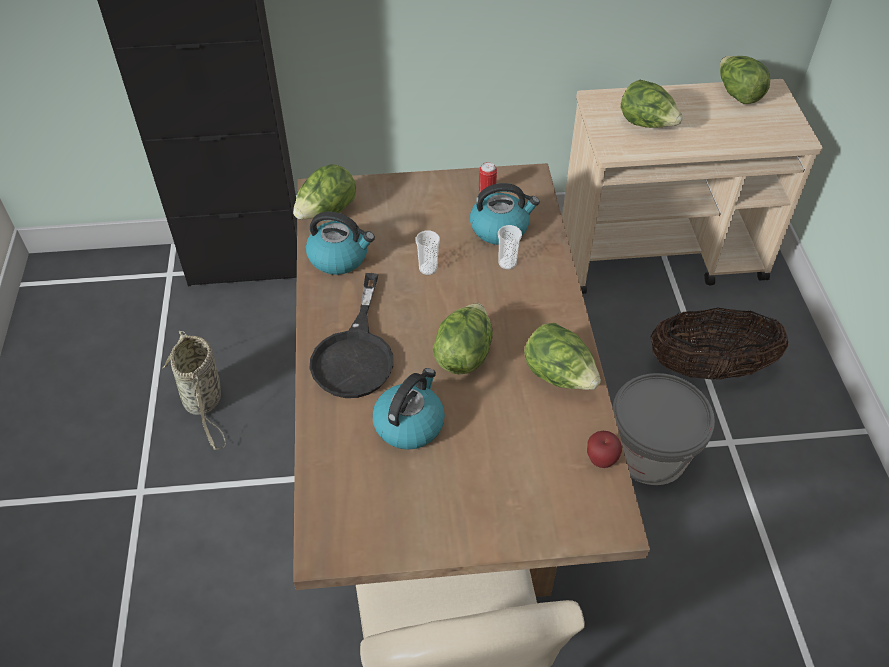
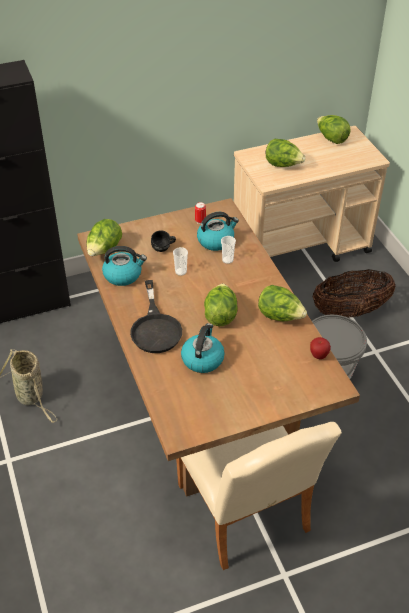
camera: 15 degrees left, 5 degrees down
(416, 226) = (164, 248): none -> black mug

